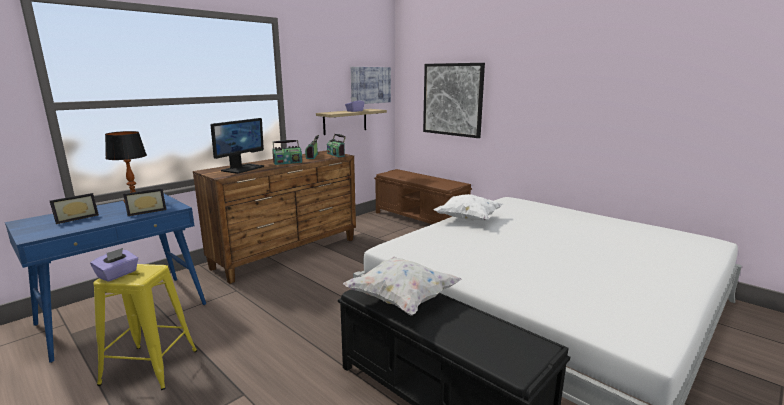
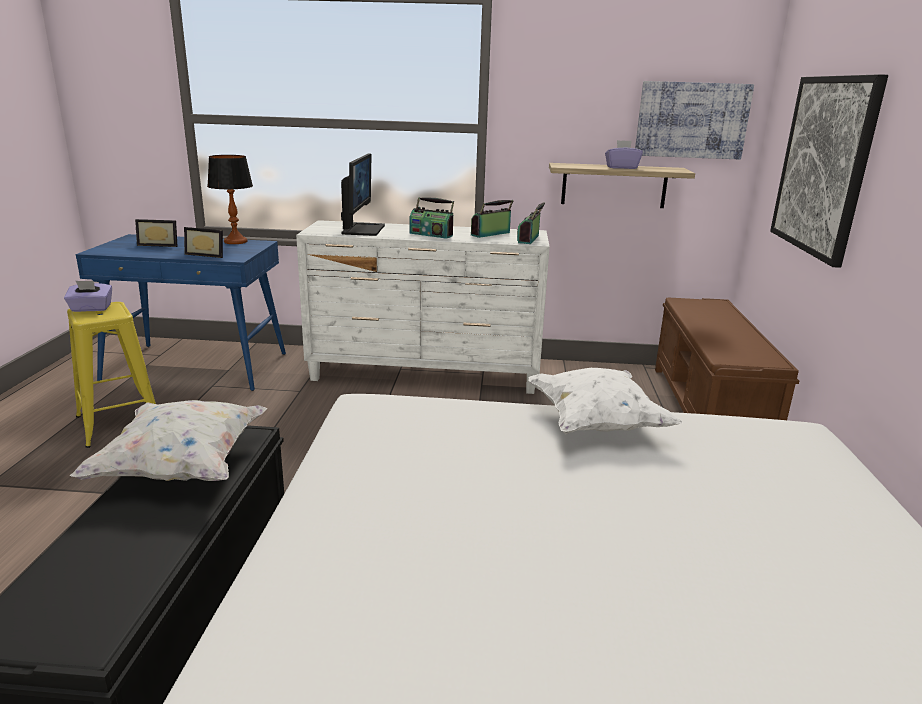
camera: 50 degrees right, 5 degrees up
(242, 168) = (362, 229): monitor -> monitor turned 75 degrees counterclockwise
(288, 253) = (425, 375): brown dresser -> white dresser

